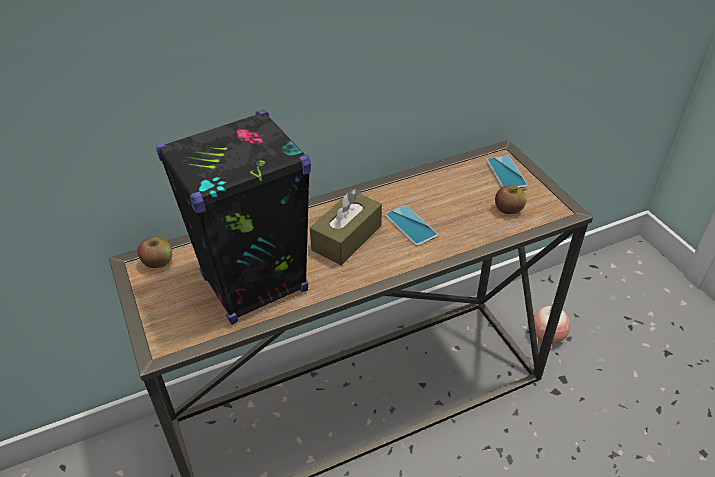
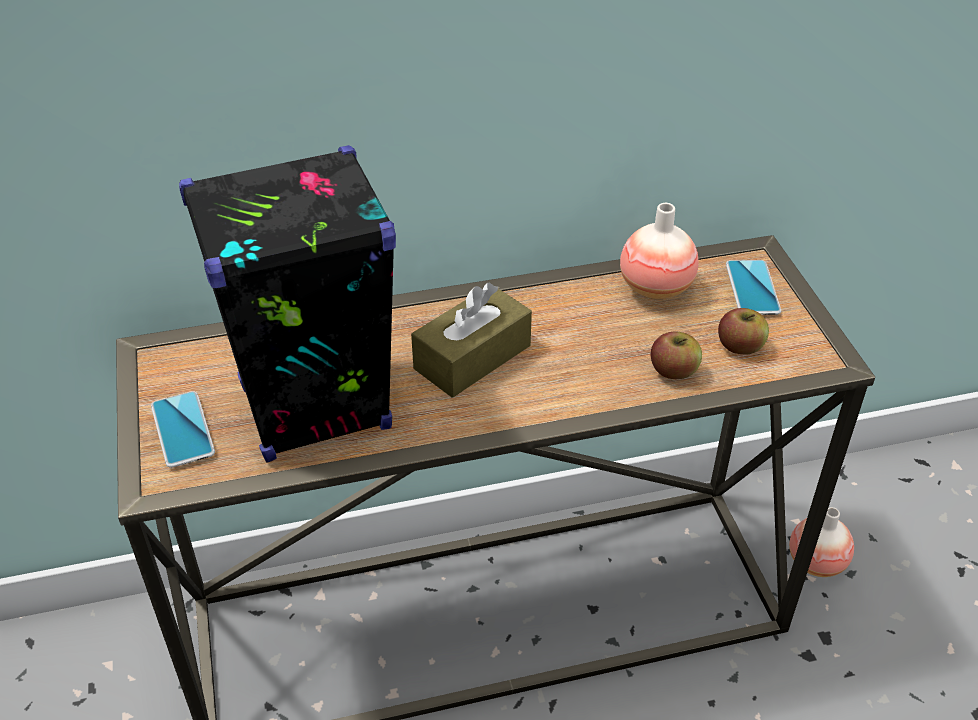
camera: 10 degrees right, 0 degrees up
(158, 262) = (184, 355): apple -> apple (673, 370)
(411, 226) = (576, 351): phone -> phone (183, 430)
(448, 180) = (655, 288): none -> vase

